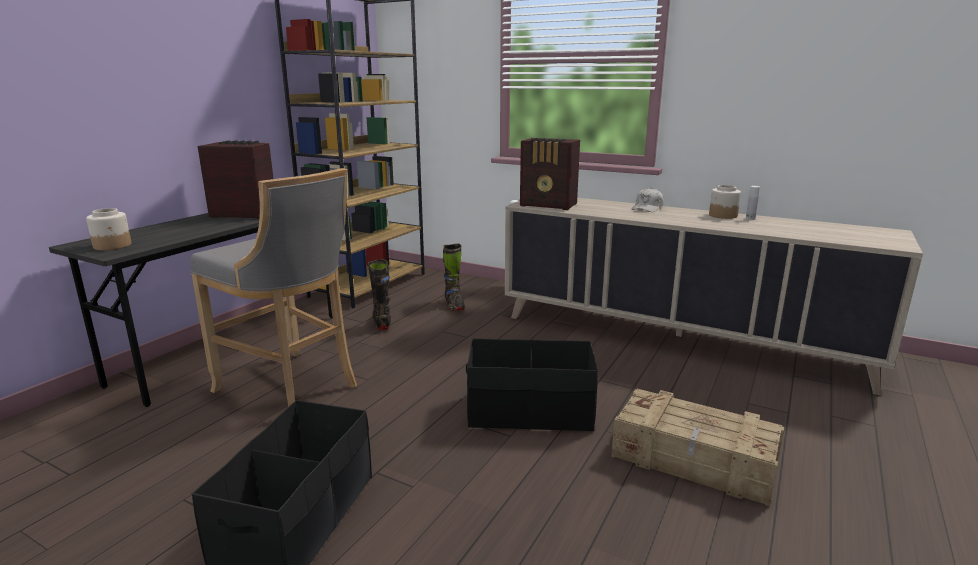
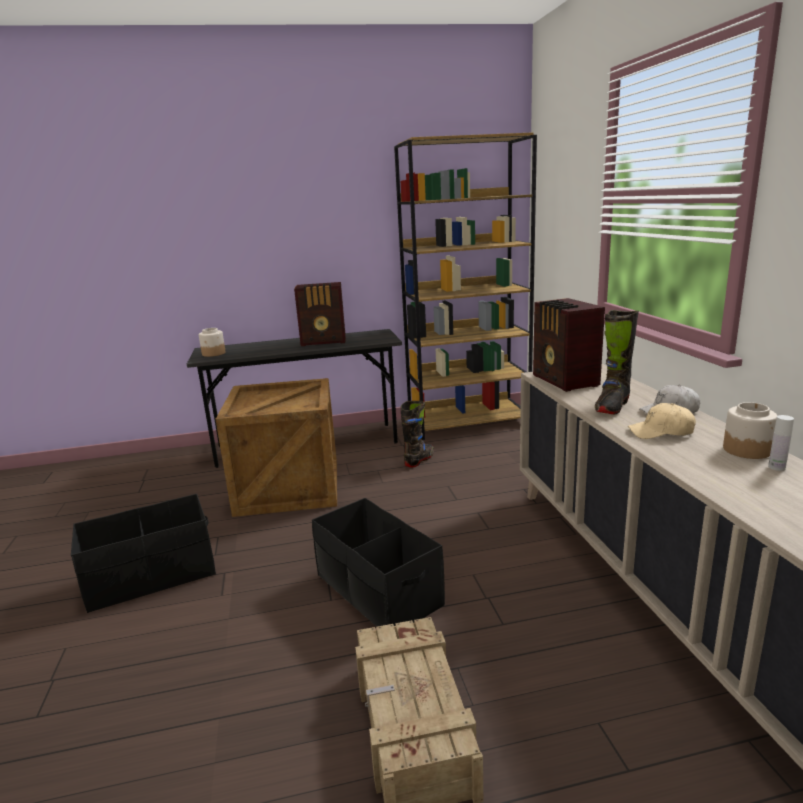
camera: 50 degrees right, 0 degrees up
(243, 214) = (324, 341): radio -> radio turned 120 degrees clockwise
(292, 388) = (287, 488): grey stool -> crate
(454, 305) = (500, 465): black boot -> black boot (612, 406)
(672, 217) = (661, 432): none -> beige cap

